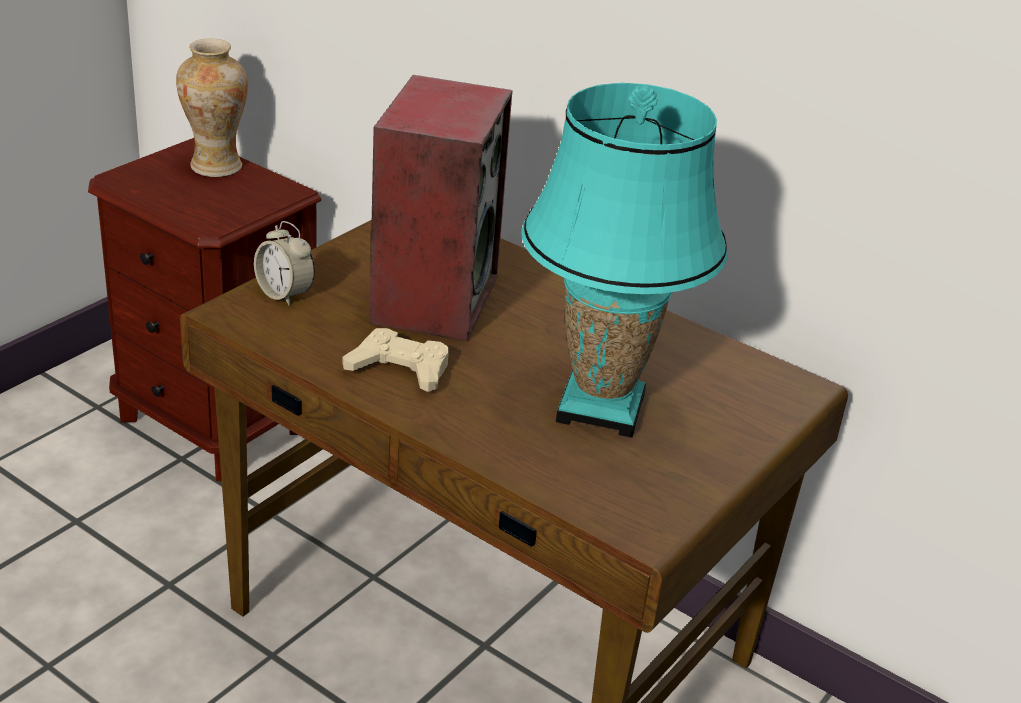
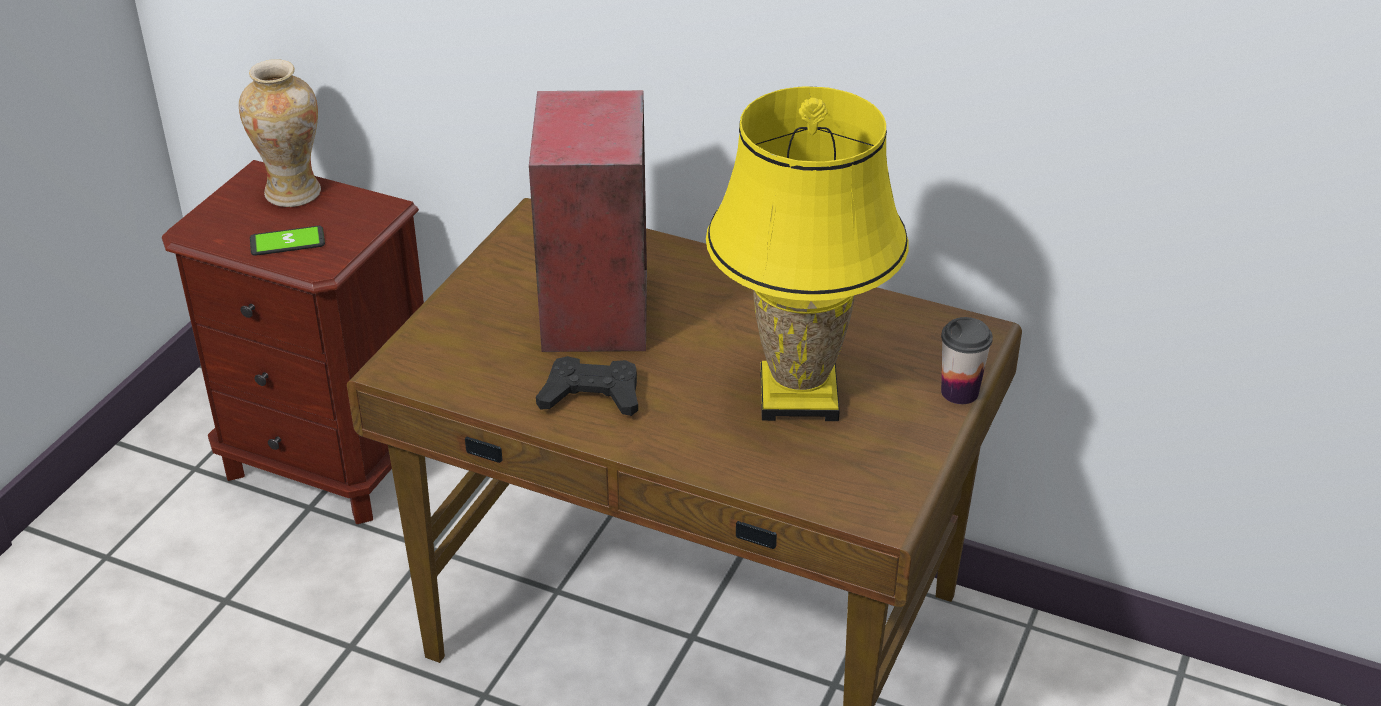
camera: 10 degrees left, 5 degrees up
(192, 202) = (287, 242): none -> phone
(284, 294) = (443, 336): alarm clock -> none
(399, 368) = (591, 395): beige game controller -> black game controller
(599, 408) = (797, 396): turquoise table lamp -> yellow table lamp
(764, 436) = (959, 392): none -> cup

